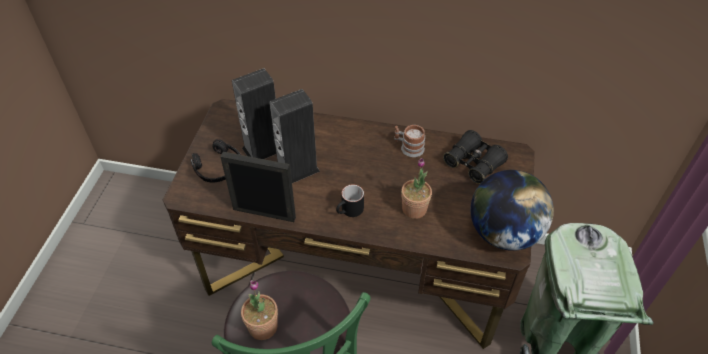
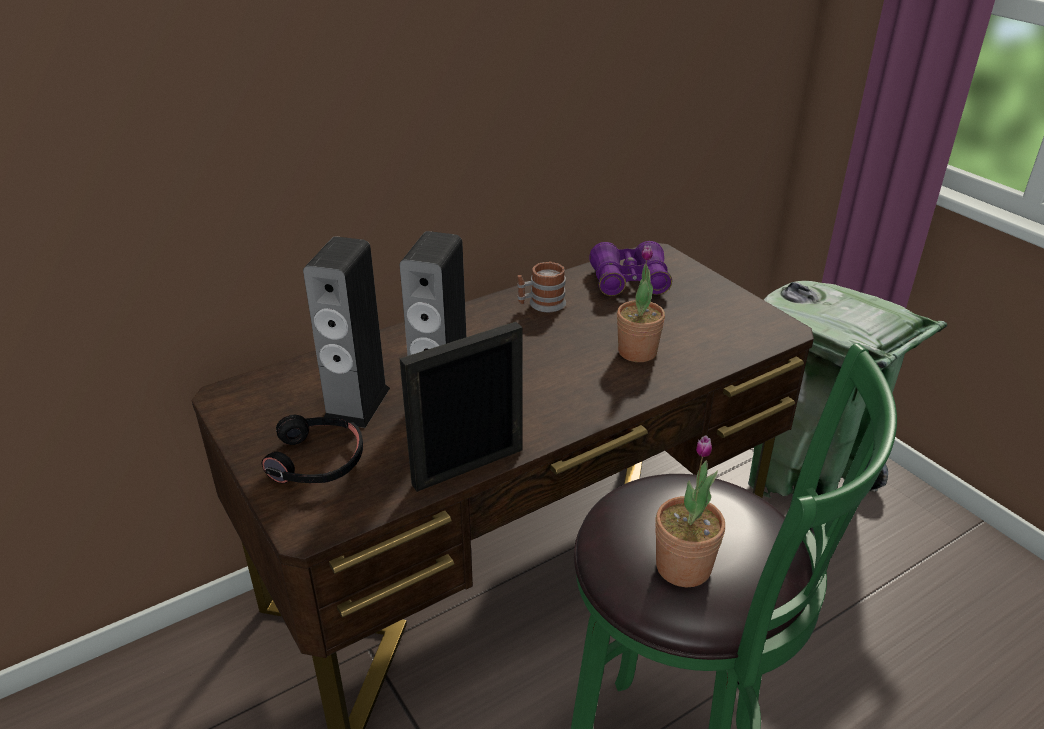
camera: 45 degrees left, 15 degrees down
(349, 211) = (572, 397): black mug -> none
(473, 163) = (629, 282): black binoculars -> purple binoculars
(503, 233) = (751, 319): globe -> none

